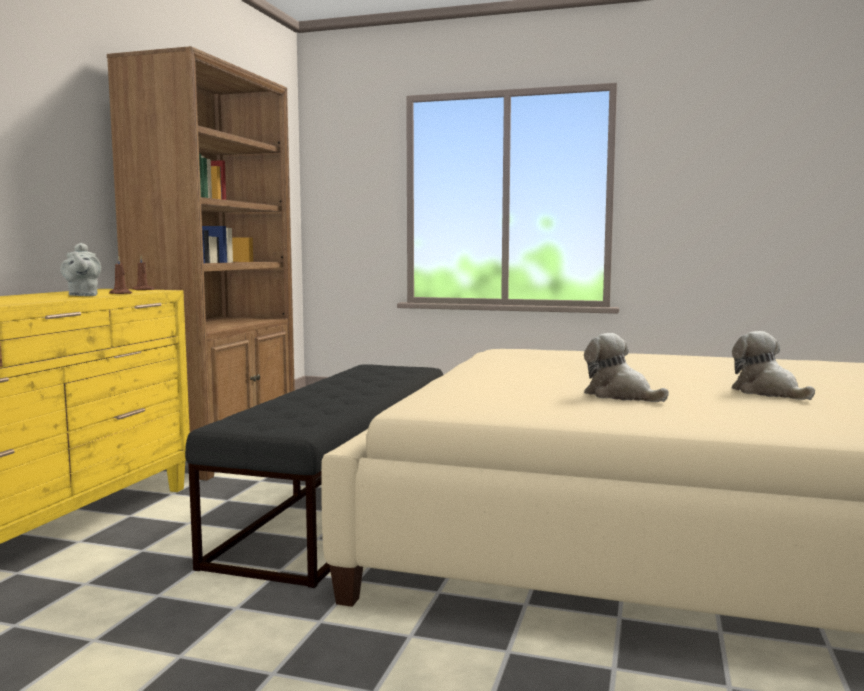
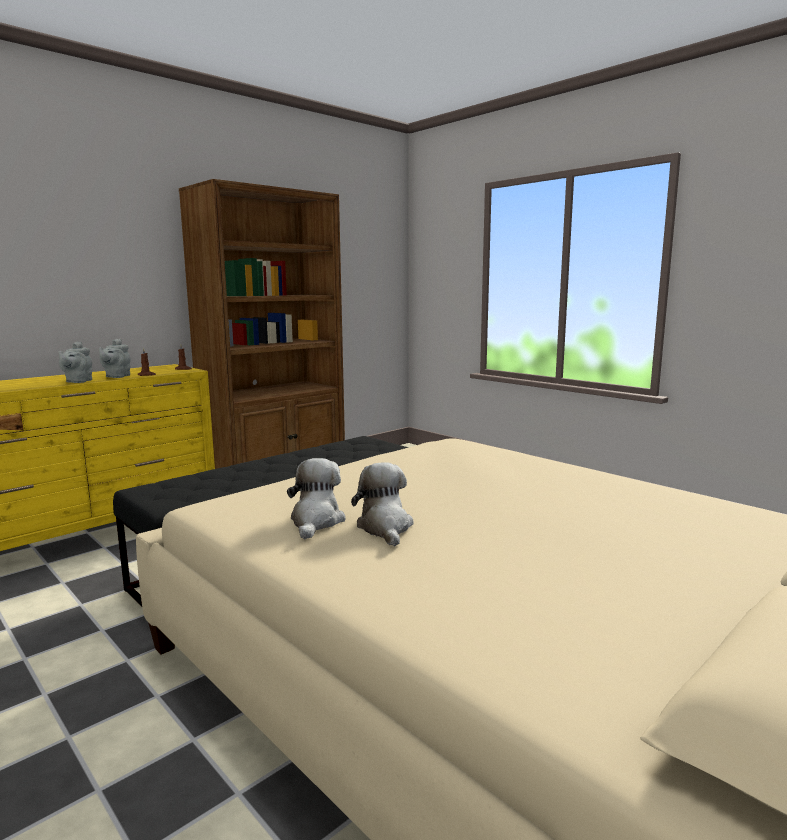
camera: 30 degrees right, 5 degrees up
(49, 299) = (77, 381): none -> grey teapot
(768, 392) = (545, 554): plush toy -> plush toy (316, 521)

